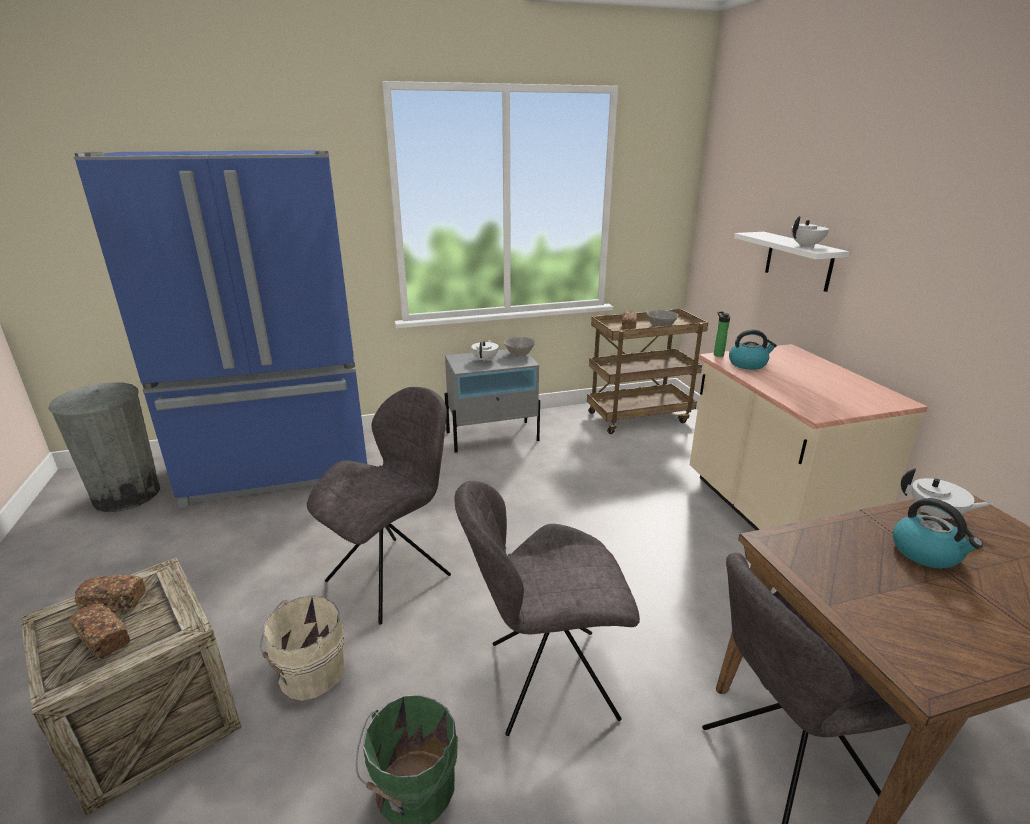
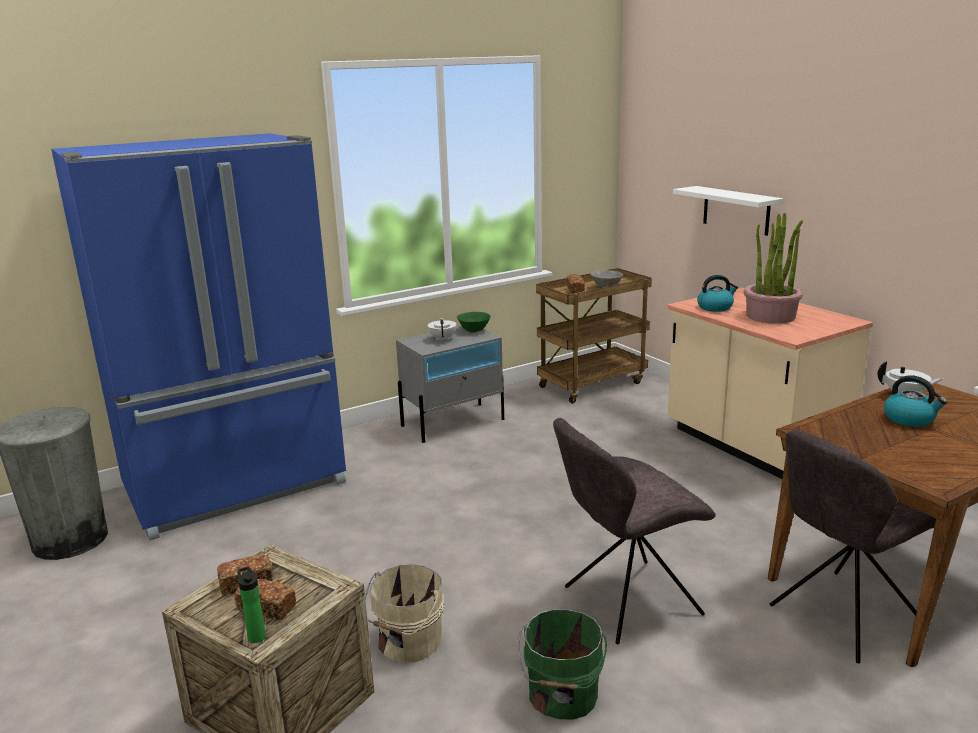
camera: 15 degrees left, 5 degrees down
(392, 576) = (433, 555): grey chair -> none
(519, 355) = (474, 330): grey bowl -> green bowl
(717, 354) = (684, 302): bottle -> bottle (256, 635)
(804, 383) = (770, 316): none -> potted plant
(806, 246) = (746, 196): white teapot -> none

